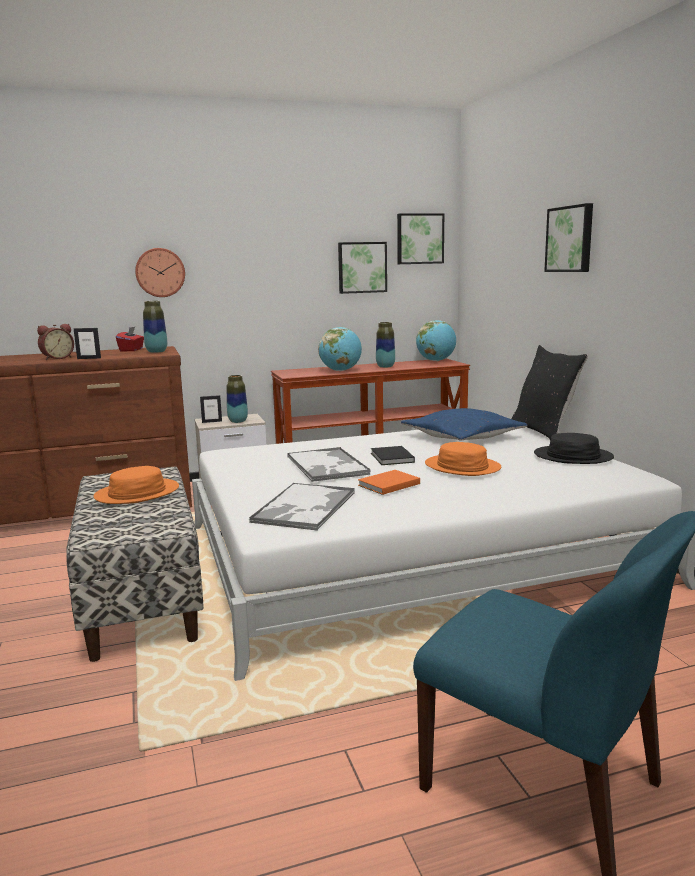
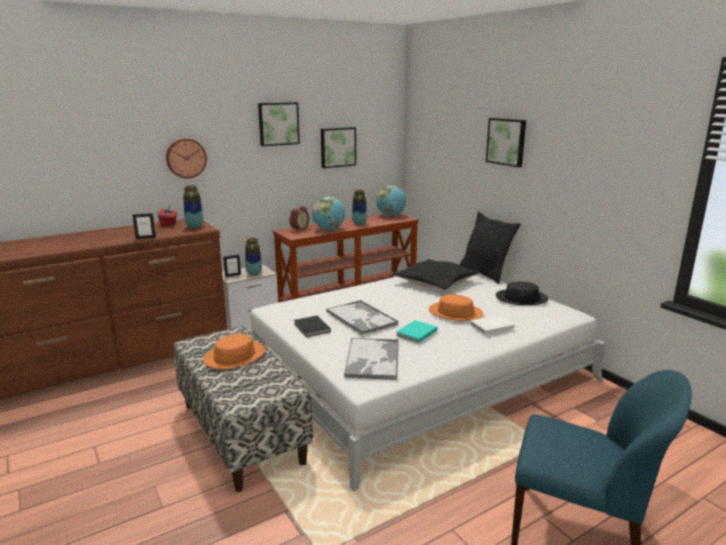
camera: 15 degrees left, 5 degrees up
(57, 358) = (116, 238): alarm clock -> alarm clock (298, 229)
(387, 484) = (415, 333): orange book -> turquoise book
(391, 458) = (402, 307): black book -> black book (311, 328)
(419, 239) = (377, 124): picture -> picture (278, 123)
(462, 437) = (435, 282): blue pillow -> black pillow
(501, 483) = (490, 326): none -> white book

